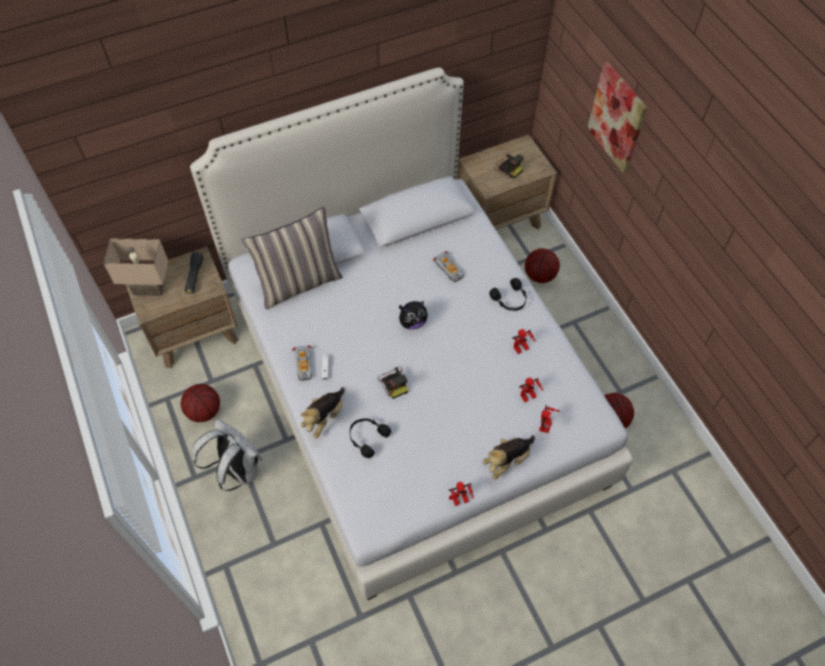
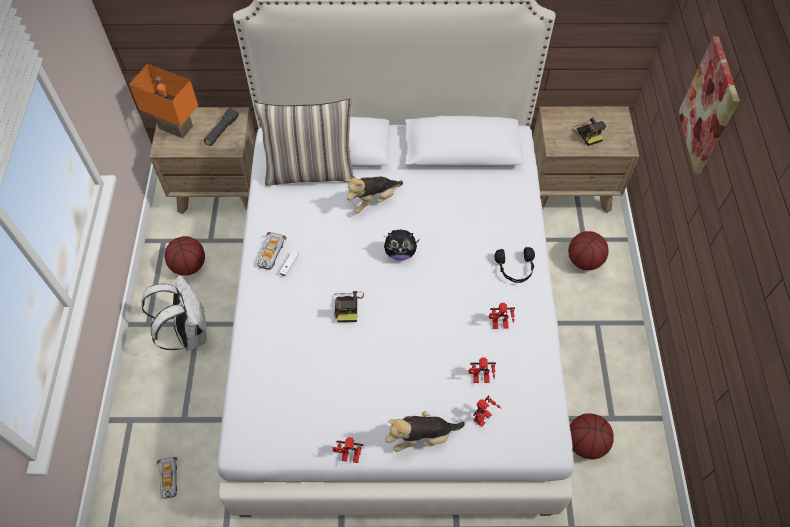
camera: 25 degrees right, 0 degrees up
(149, 287) = (177, 126): beige table lamp -> orange table lamp
(324, 417) = (262, 313): plush toy -> plush toy (373, 200)
(367, 437) = (291, 351): black headphones -> none
(449, 269) = (467, 213): toy car -> toy car (169, 479)

